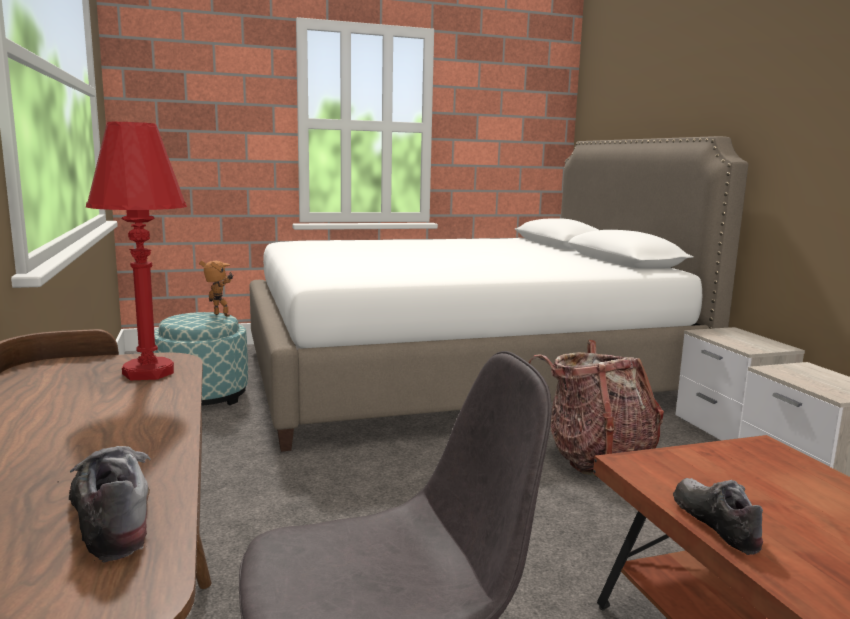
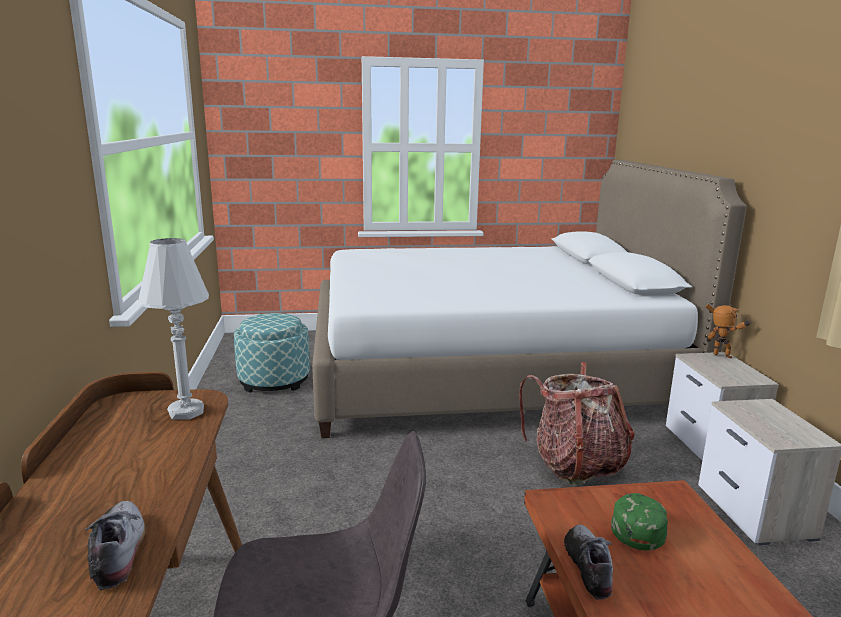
camera: 10 degrees right, 5 degrees up
(148, 373) = (186, 412): red table lamp -> white table lamp
(220, 316) = (287, 318): toy robot -> toy robot (722, 357)
(742, 478) = (636, 524): none -> green cap

